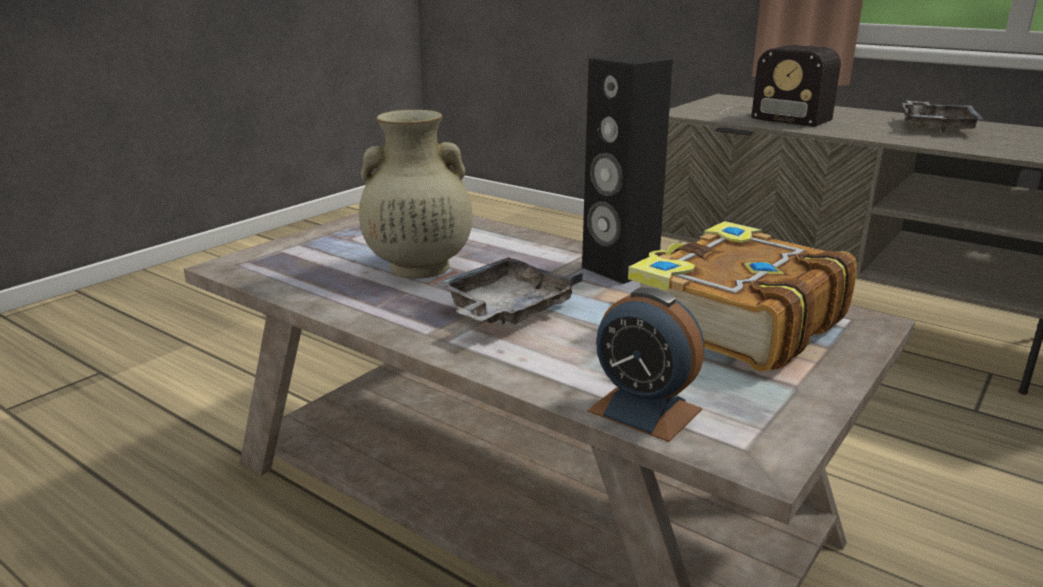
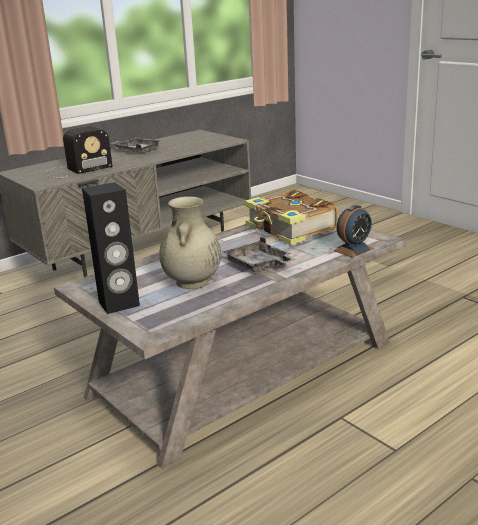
camera: 75 degrees left, 0 degrees up
(619, 269) = (224, 241): black speaker -> black speaker (119, 304)

